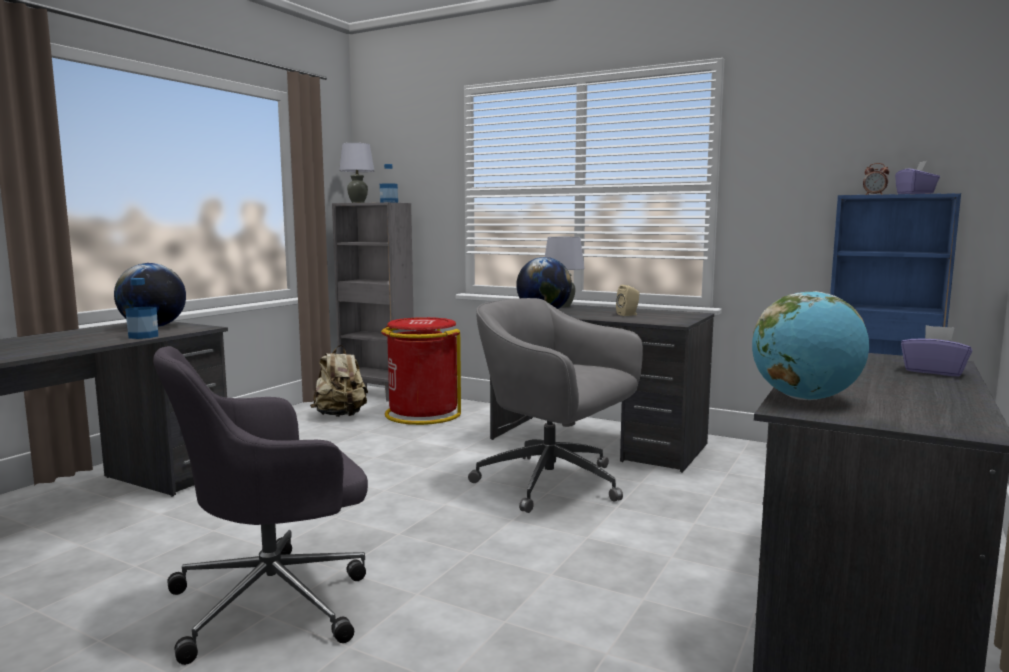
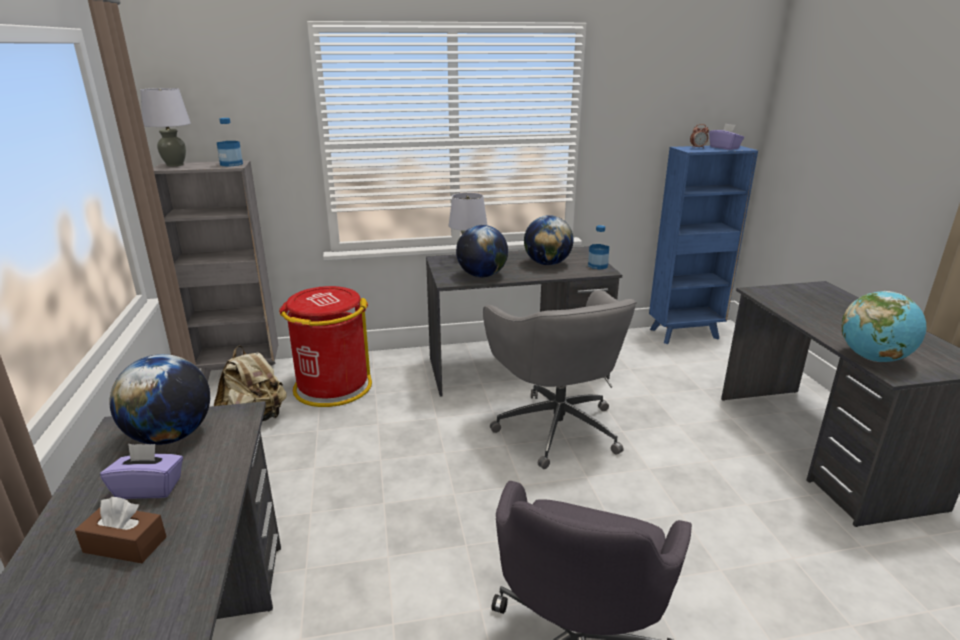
camera: 40 degrees left, 15 degrees up
(38, 344) = (125, 544): none -> brown tissue box
(143, 336) = (223, 462): bottle -> bottle (598, 266)
(554, 484) = (556, 427): grey office chair -> grey office chair turned 105 degrees counterclockwise
(628, 315) = (547, 264): beige speaker -> globe
(934, 371) = (841, 301): purple tissue box -> purple tissue box (149, 488)

